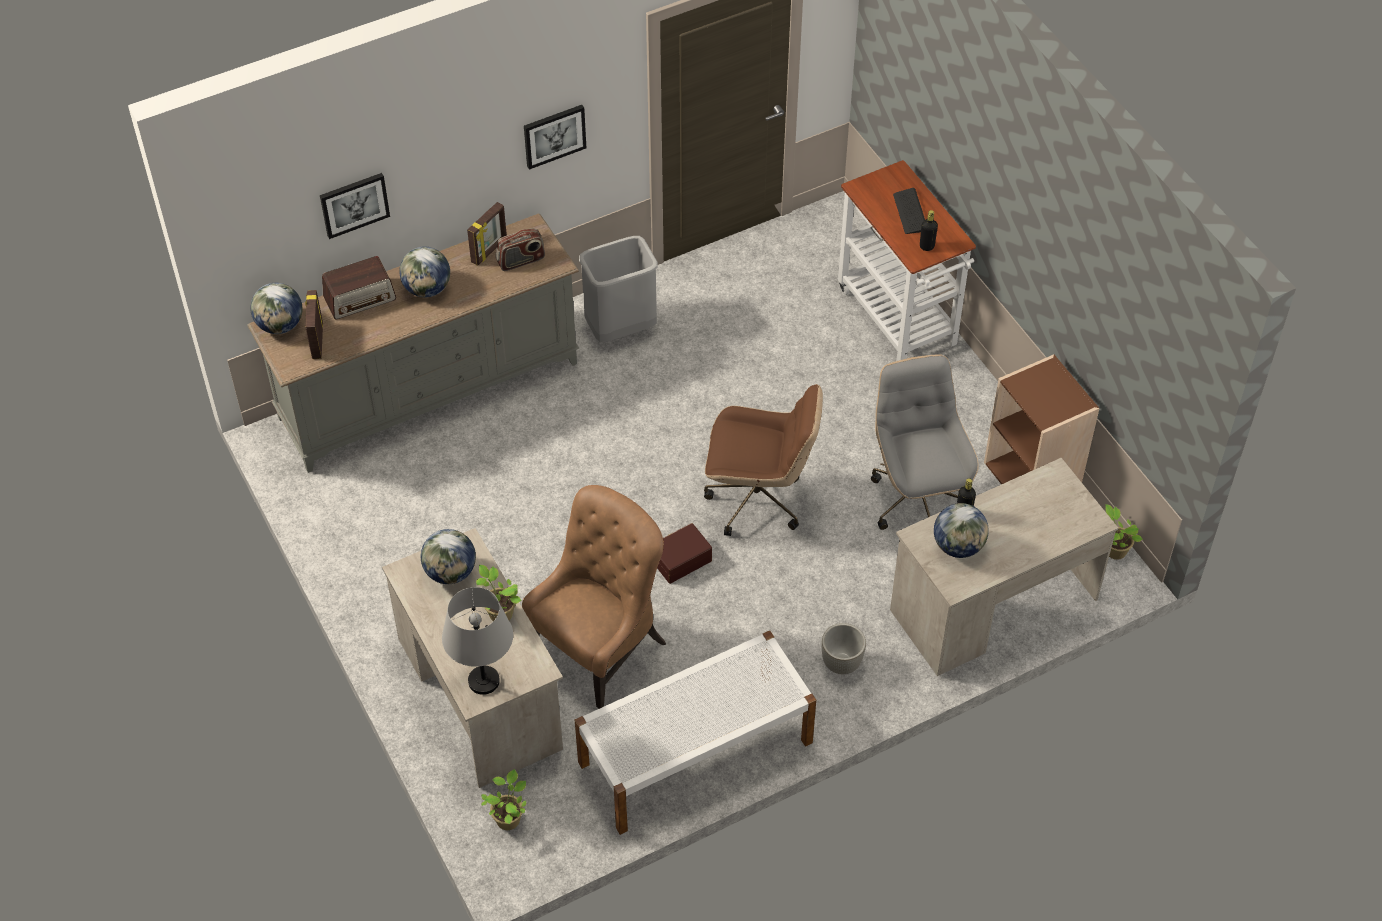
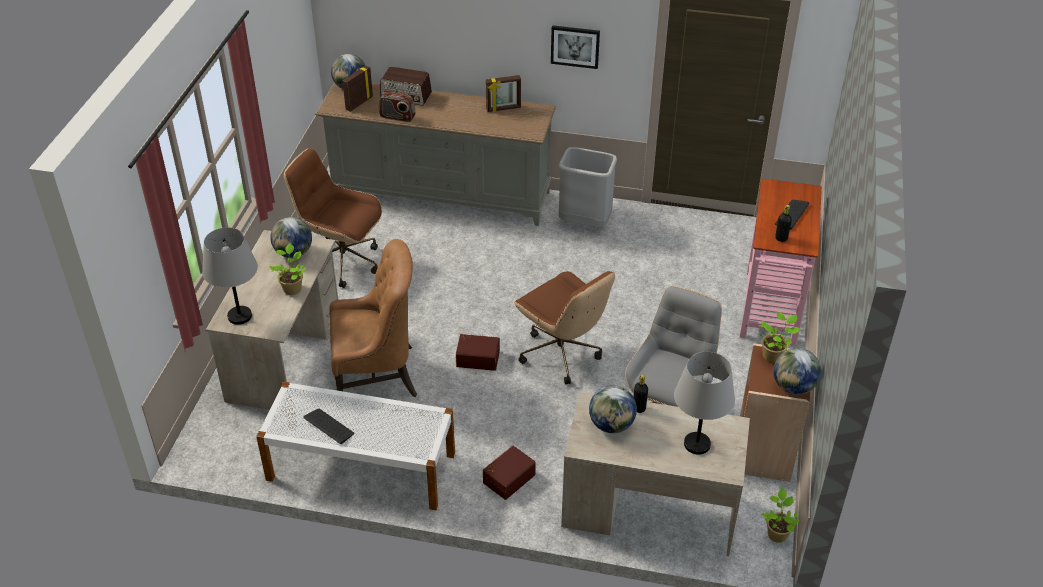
camera: 40 degrees right, 10 degrees down
(354, 204) = (420, 24): picture -> none
(413, 545) = (342, 262): none -> brown office chair
(427, 289) = (446, 109): globe -> globe (793, 387)
(508, 818) = (220, 428): potted plant -> potted plant (773, 355)
(521, 261) = (515, 121): radio -> radio (397, 117)
(676, 732) = (329, 426): none -> keyboard
(842, 663) = (508, 478): grey planter -> brown storage box
(898, 318) = (770, 309): white cart -> pink cart
(1045, 514) = (696, 444): none -> grey table lamp

